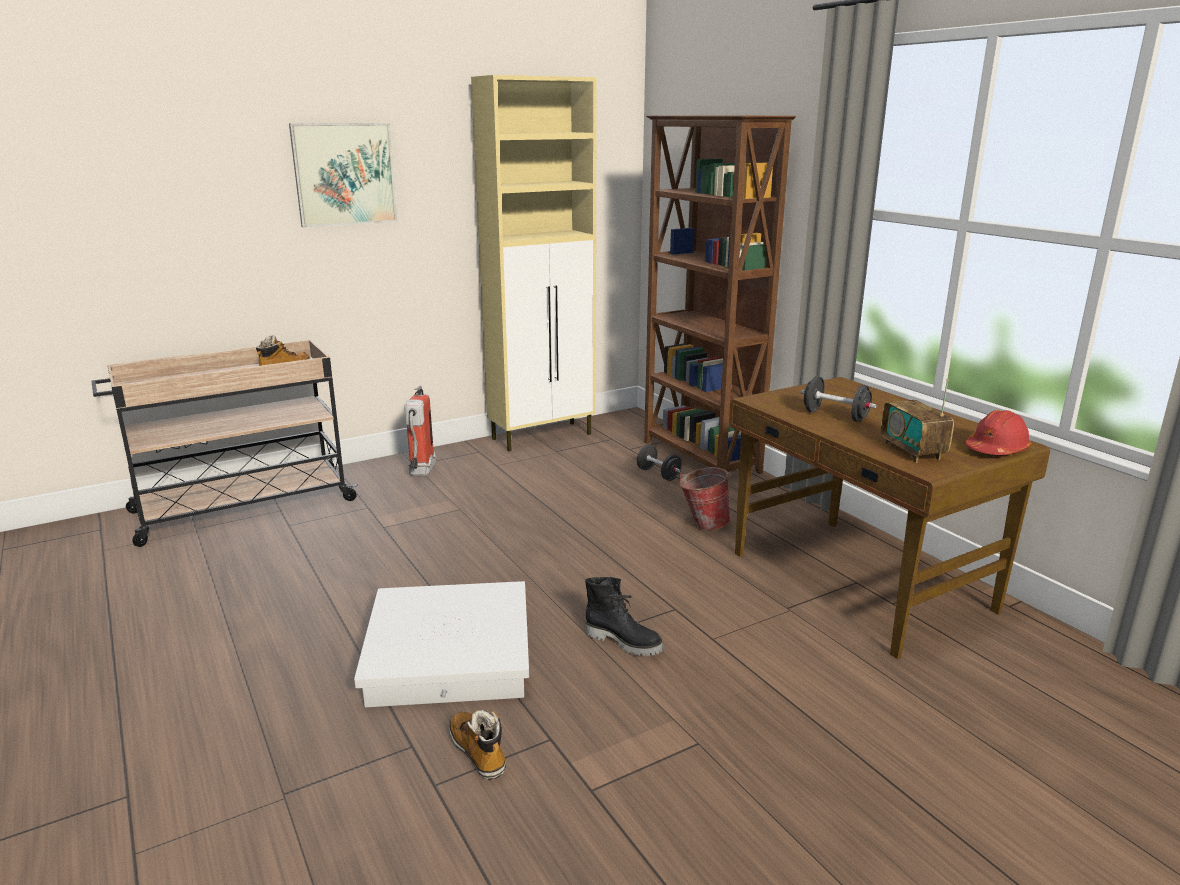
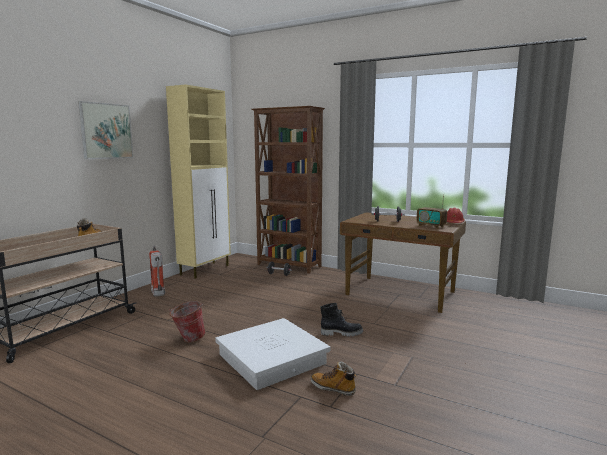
camera: 30 degrees left, 10 degrees down
(702, 524) = (320, 288): bucket -> bucket (188, 339)

